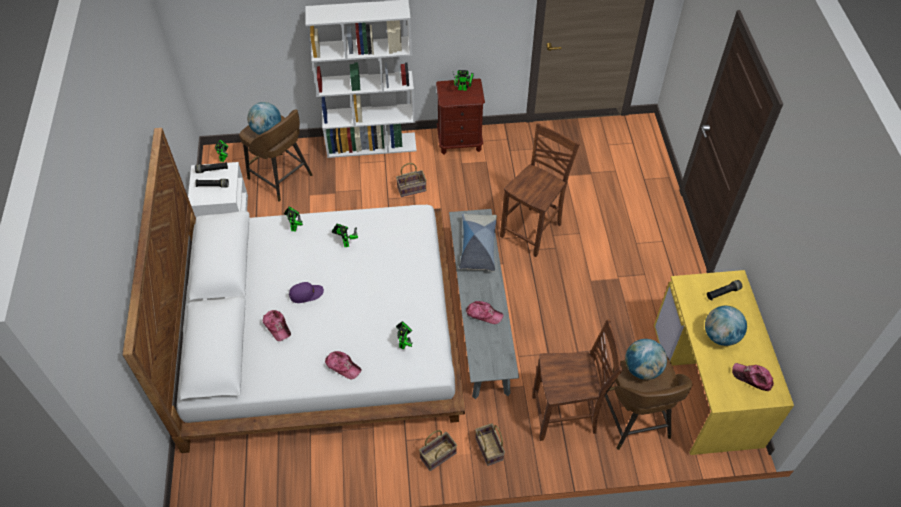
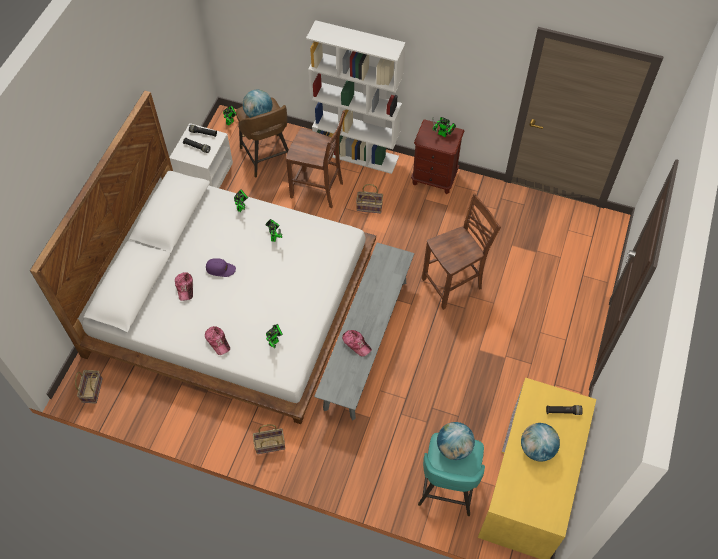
camera: 25 degrees right, 5 degrees up
(477, 246) = (383, 282): pillow -> none
(488, 448) = (312, 456): basket -> basket (92, 389)
(566, 416) = (390, 458): brown chair -> brown chair (318, 190)
(635, 420) = (447, 488): brown stool -> turquoise stool
(752, 378) = (542, 497): cap -> none

